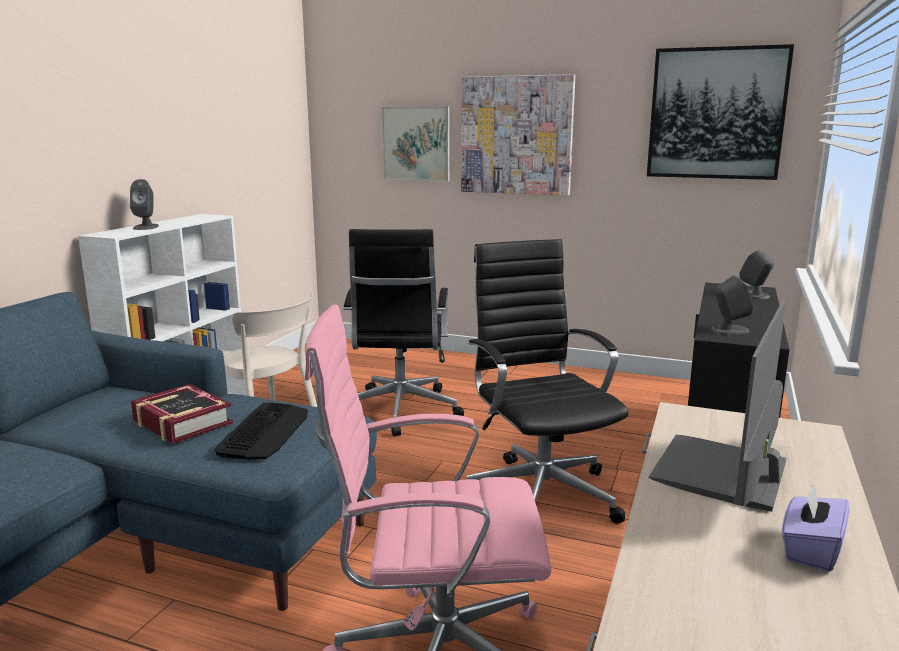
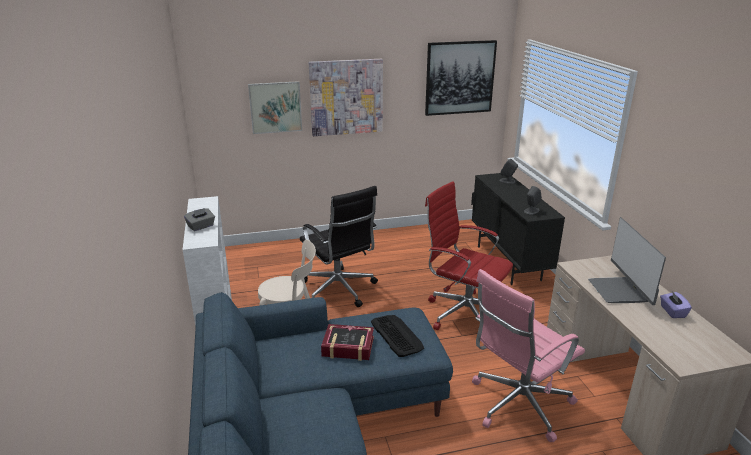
camera: 35 degrees left, 10 degrees up
(146, 227) = (201, 226): grey speaker -> grey tissue box
(540, 493) = (463, 313): black office chair -> red office chair

